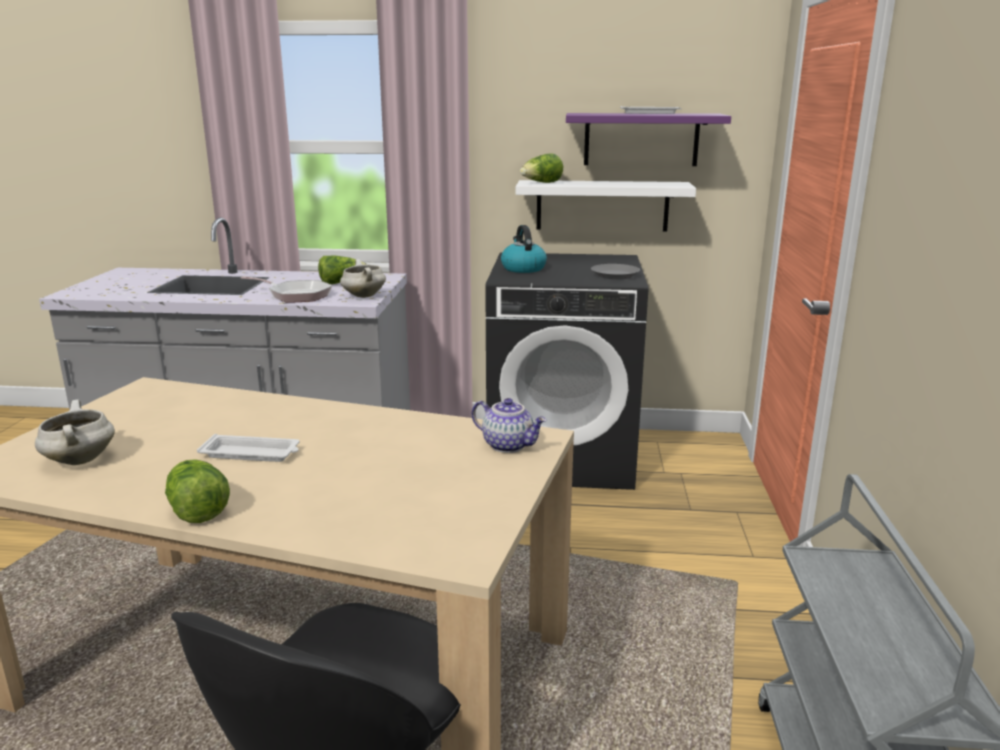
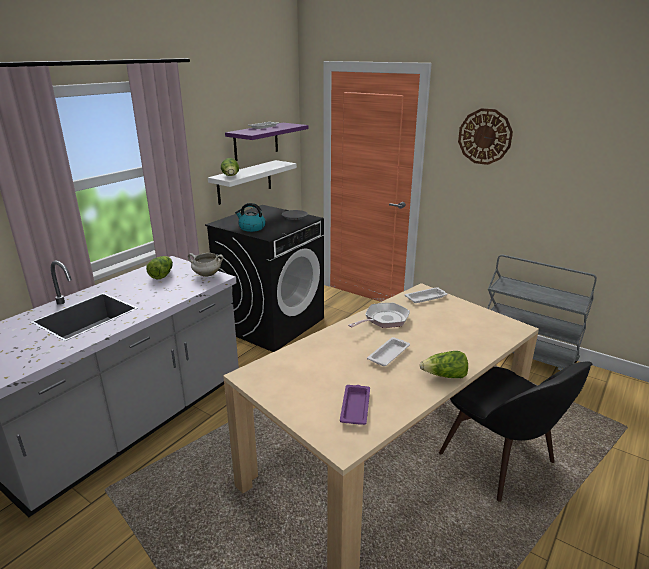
camera: 60 degrees left, 5 degrees up
(79, 460) = (355, 407): white cooking pot -> purple tray
(296, 295) = (172, 292): frying pan -> frying pan (384, 320)
(509, 445) = (426, 297): teapot -> white tray
(934, 137) = (485, 136): none -> wall clock

